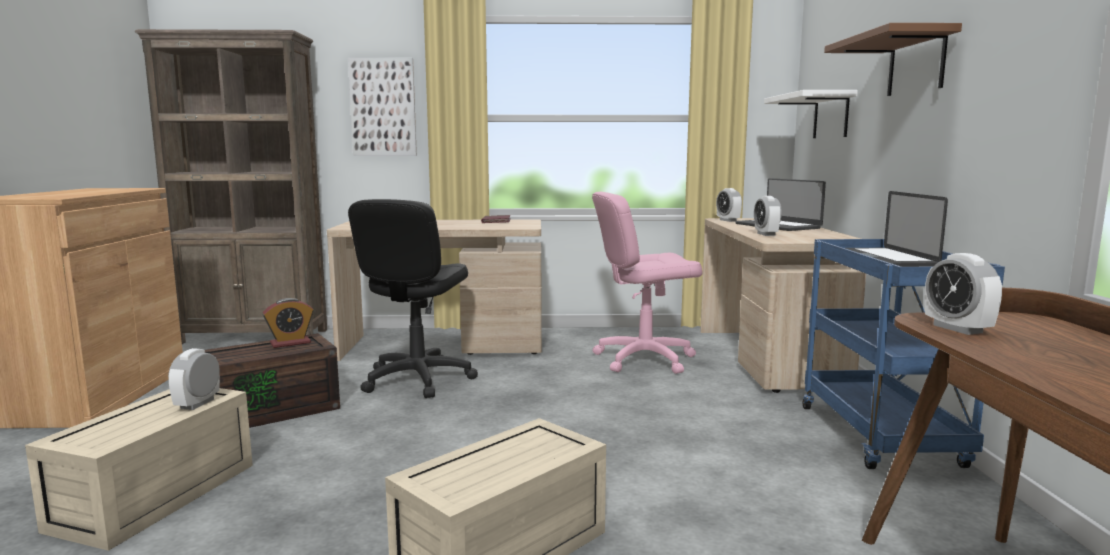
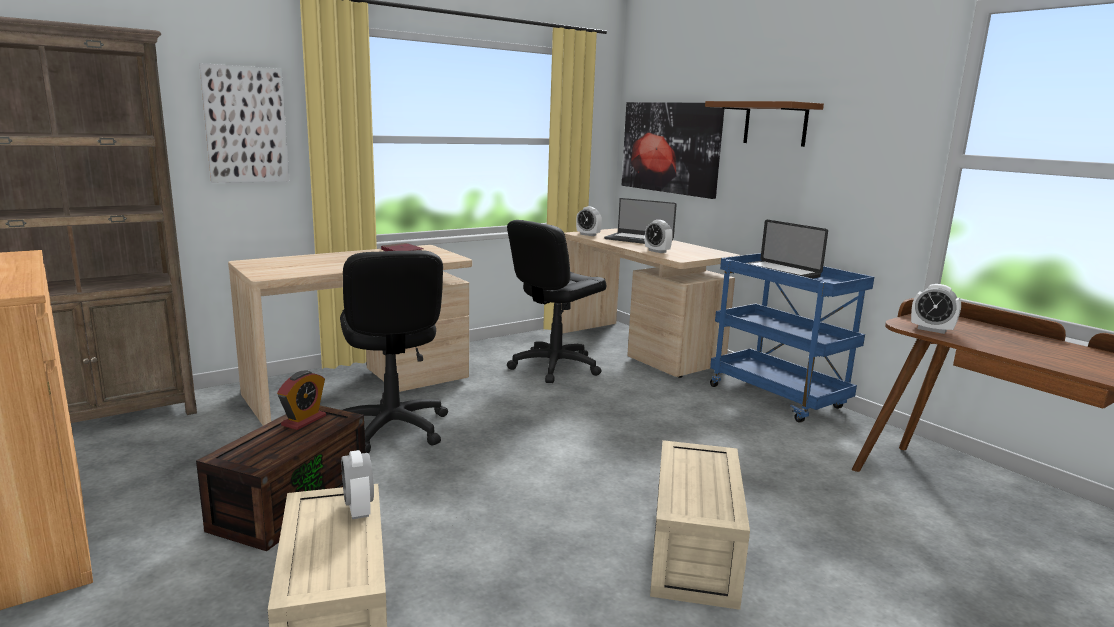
camera: 35 degrees left, 5 degrees up
(644, 359) = (554, 367): pink office chair -> black office chair
(831, 116) = (670, 147): white shelf -> picture

